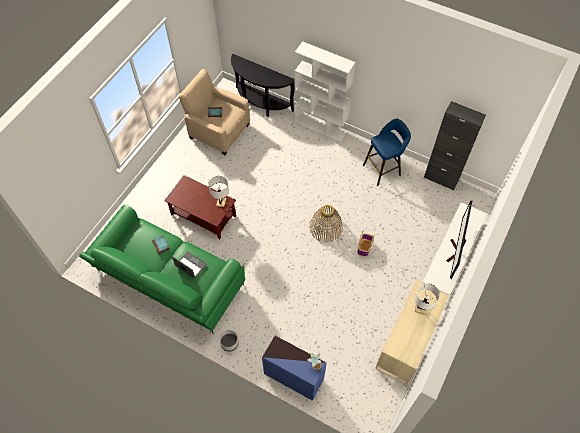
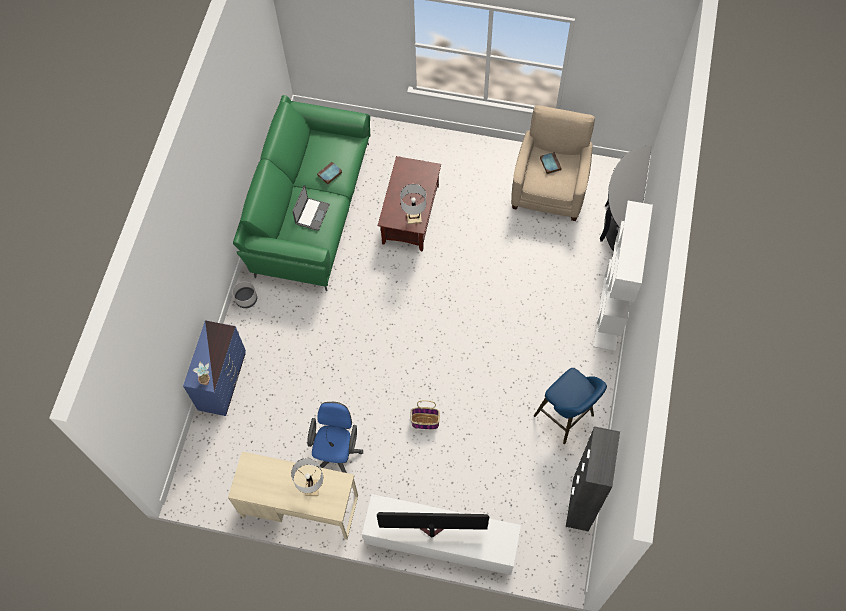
camera: 75 degrees right, 5 degrees up
(326, 228) = (440, 364): basket -> none
(373, 308) = (337, 453): none -> blue office chair

